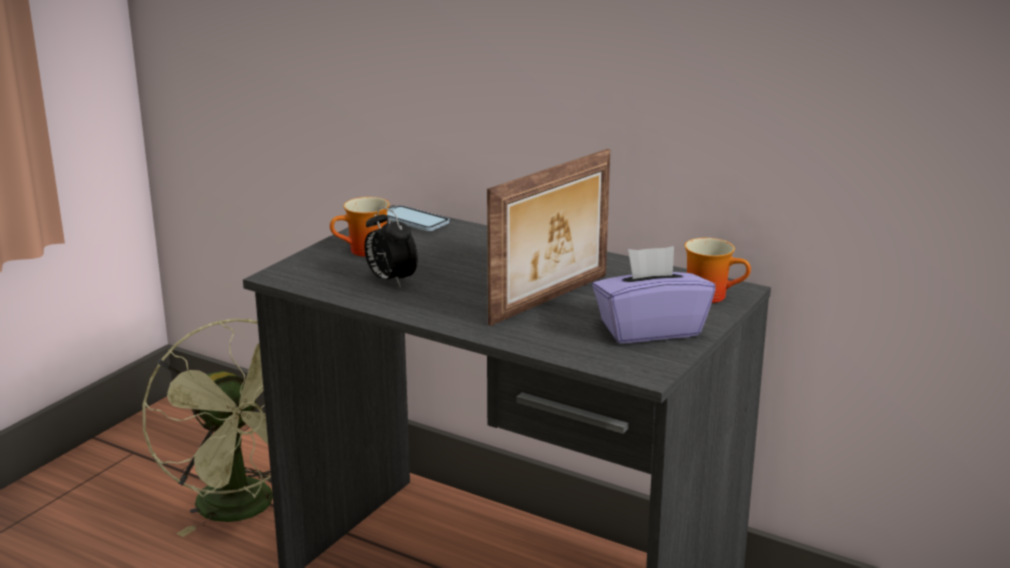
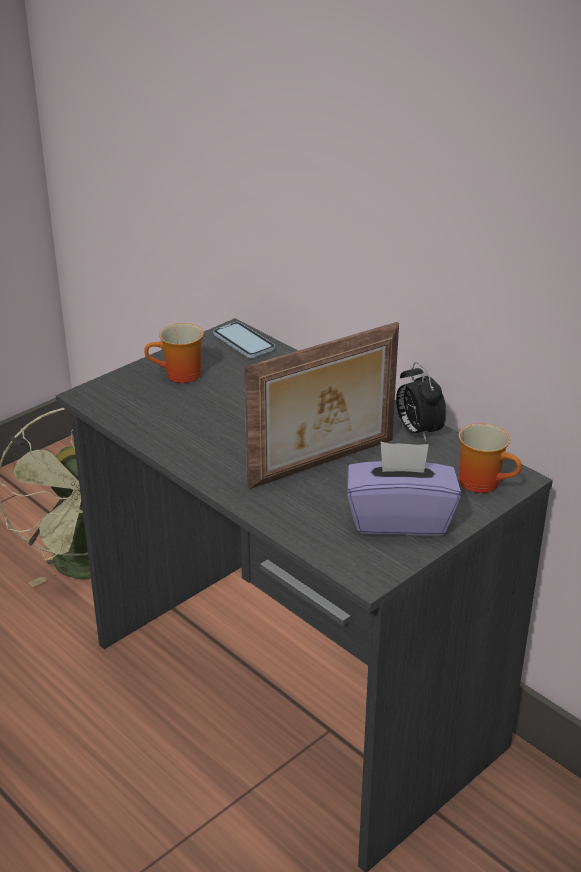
camera: 15 degrees right, 10 degrees up
(390, 280) = (184, 417): alarm clock -> alarm clock (417, 431)

